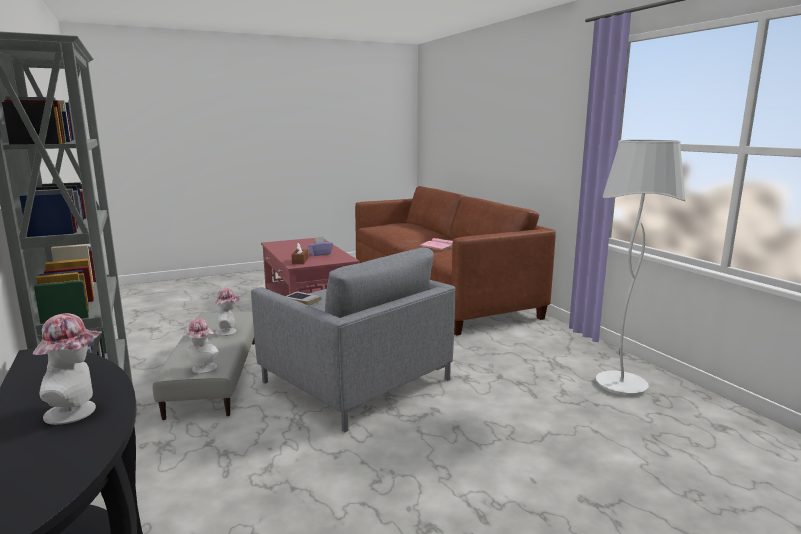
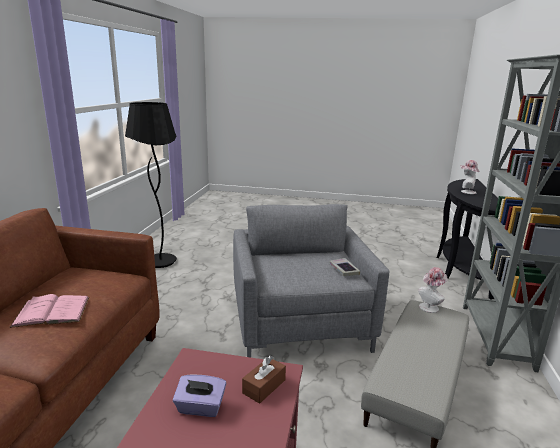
camera: 145 degrees left, 5 degrees up
(229, 331) = (405, 348): hat -> none
(621, 385) = (160, 262): white floor lamp -> black floor lamp

